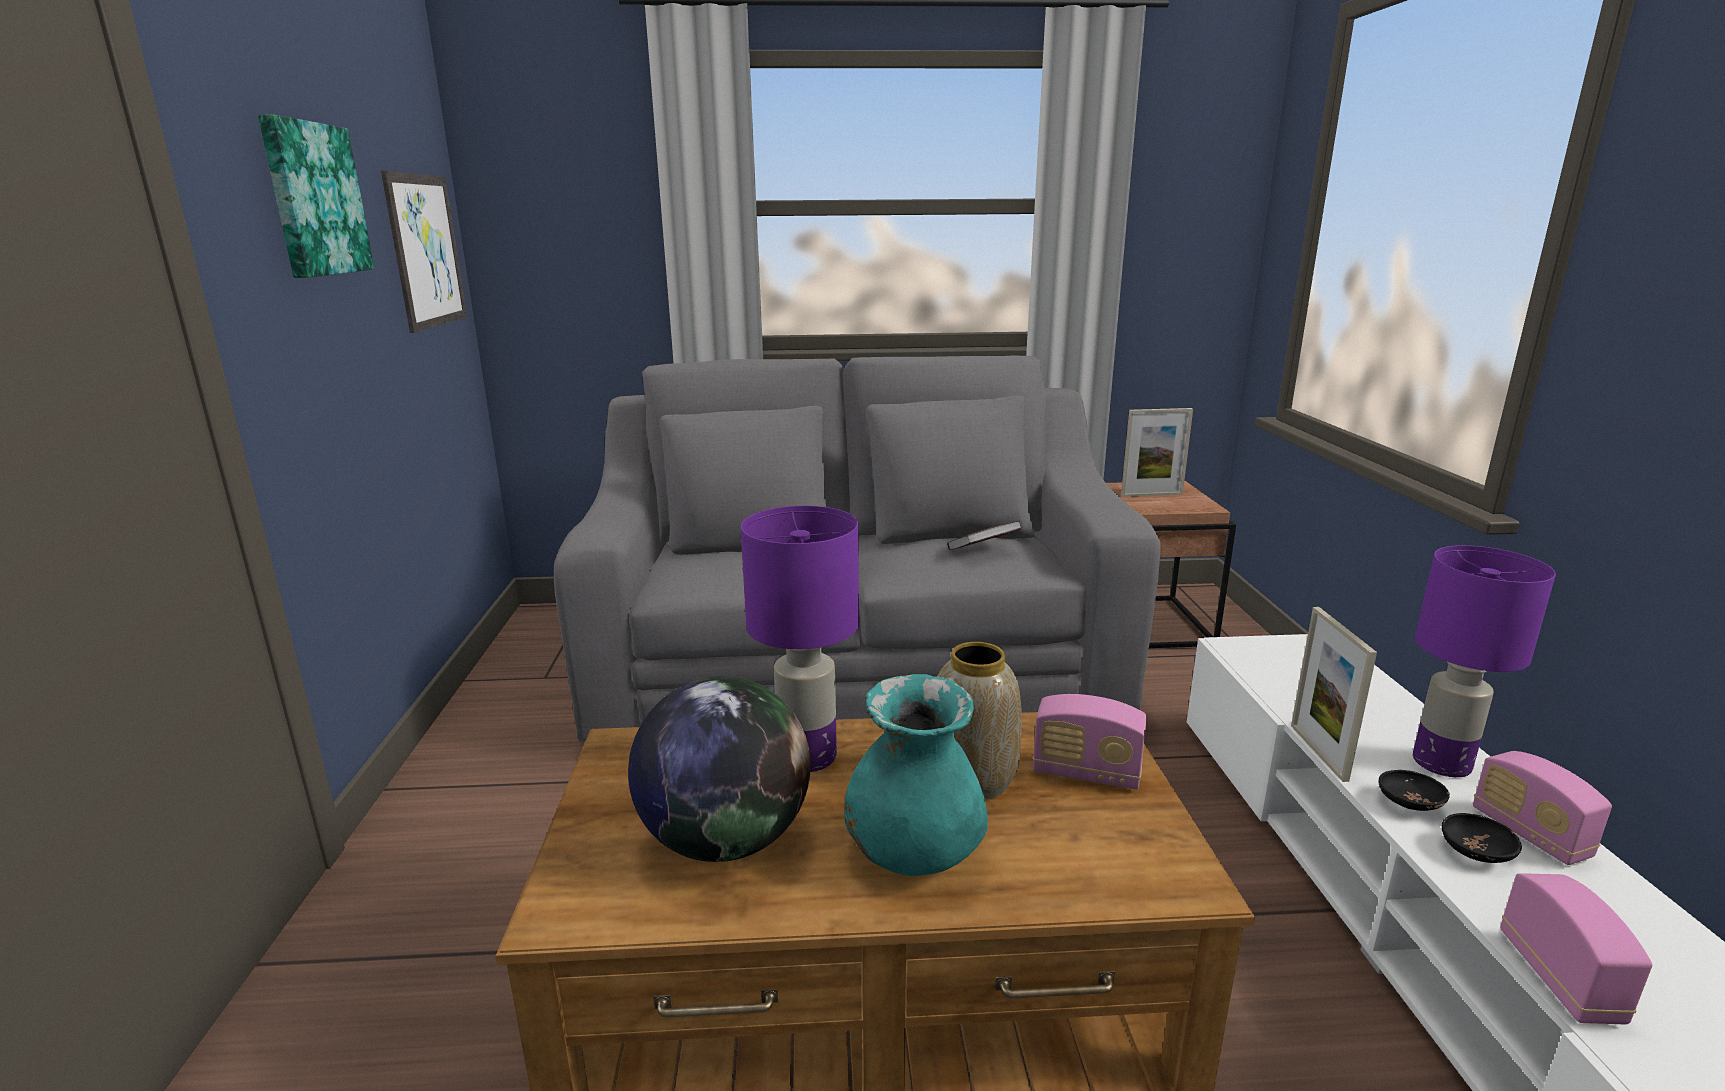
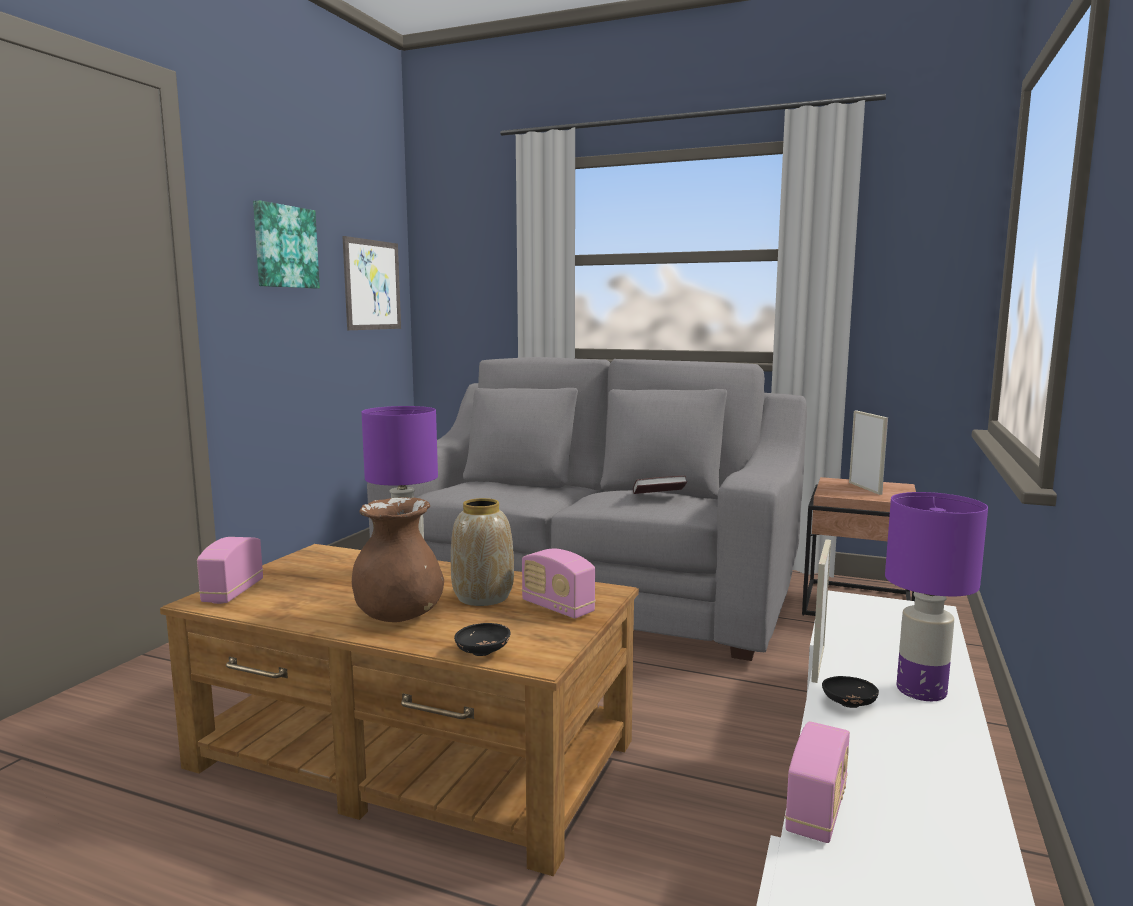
camera: 25 degrees right, 10 degrees down
(725, 840) = (313, 593): globe -> none
(914, 853) = (399, 616): turquoise vase -> brown vase
(1151, 495) = (865, 488): picture frame -> picture frame turned 120 degrees counterclockwise
(1475, 853) = (861, 740): black bowl -> black bowl (482, 653)
(1529, 834) = (933, 742): radio -> radio (233, 592)

